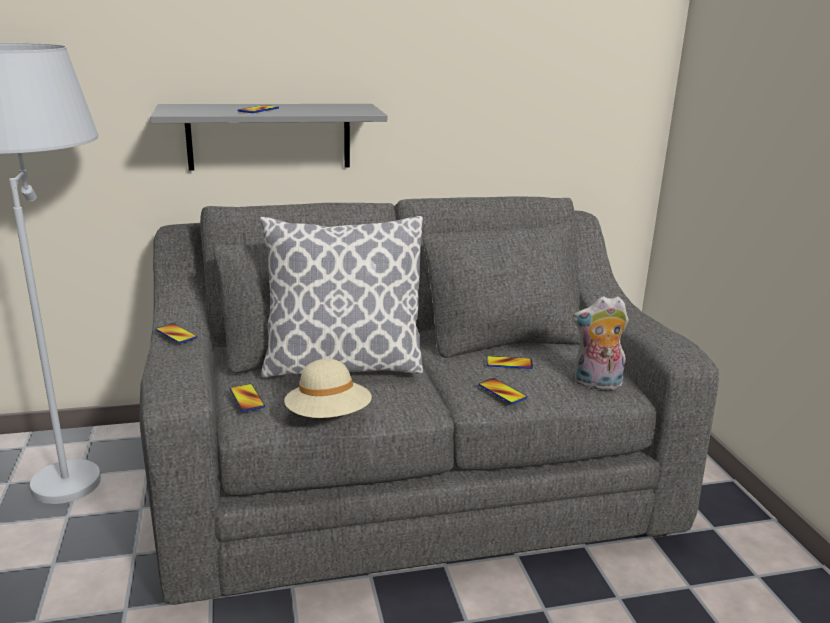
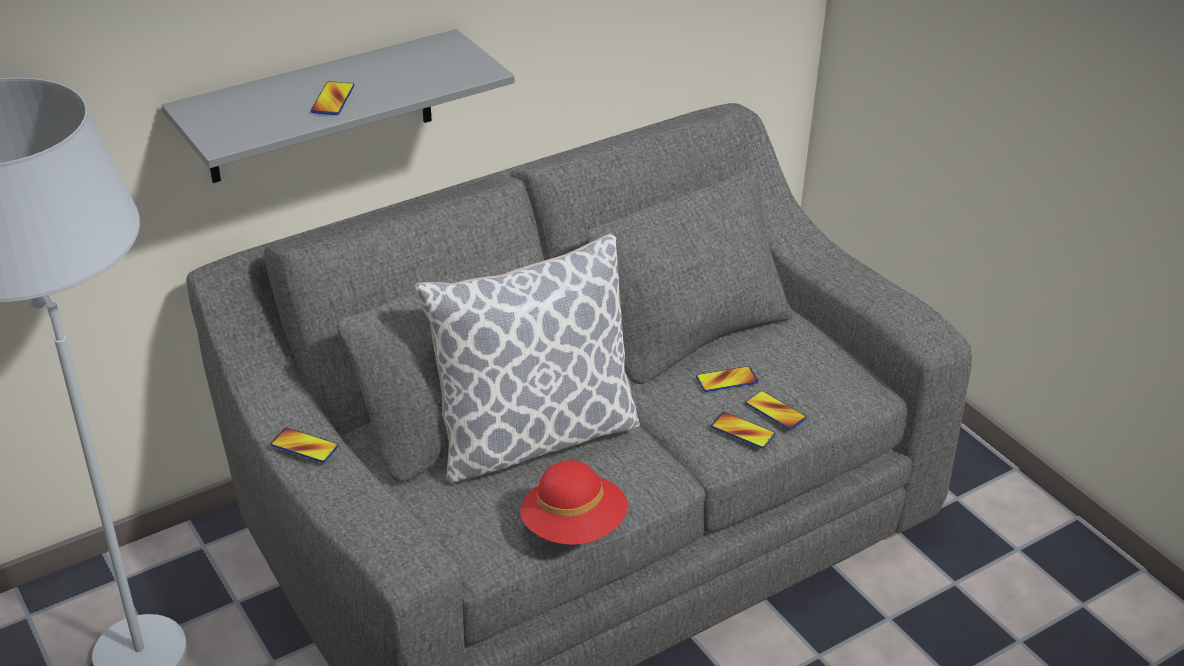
camera: 20 degrees left, 15 degrees up
(247, 398) = (456, 522): phone -> phone (775, 411)
(328, 417) = (574, 527): beige hat -> red hat
(596, 384) = (836, 388): plush toy -> none

